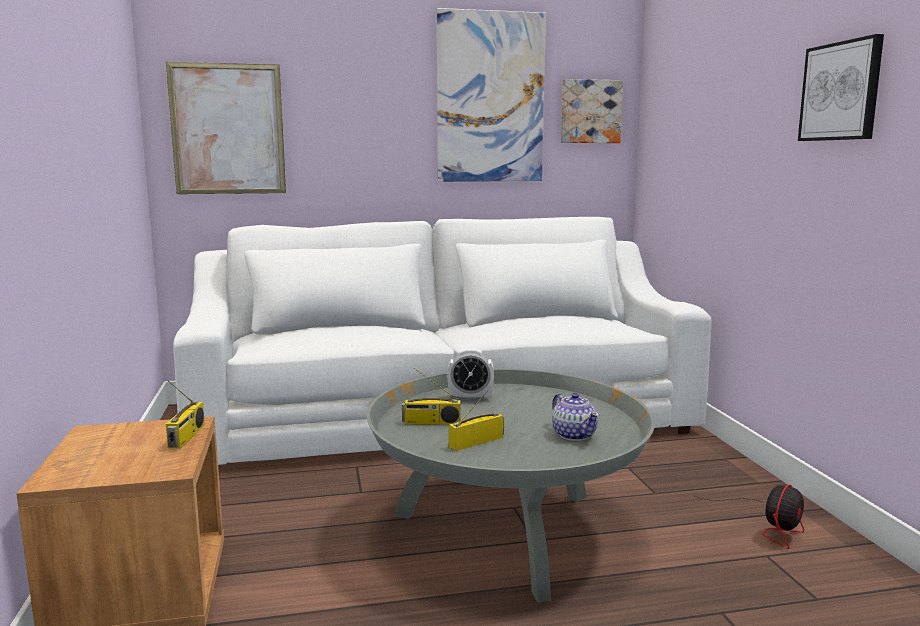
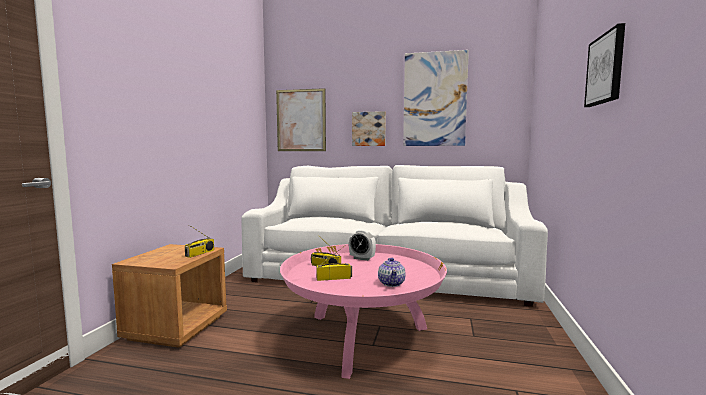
camera: 25 degrees right, 5 degrees down
(506, 531) = (362, 337): grey coffee table -> pink coffee table
(590, 112) = (497, 105): picture -> picture (369, 129)
(769, 525) = (537, 372): fan -> none

